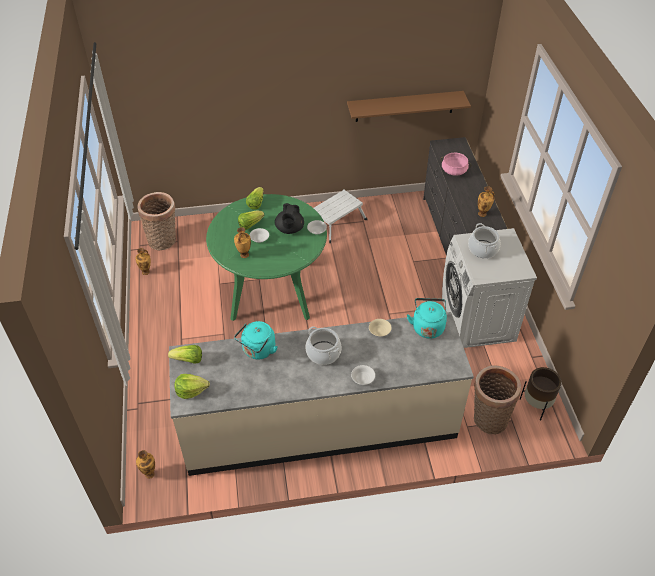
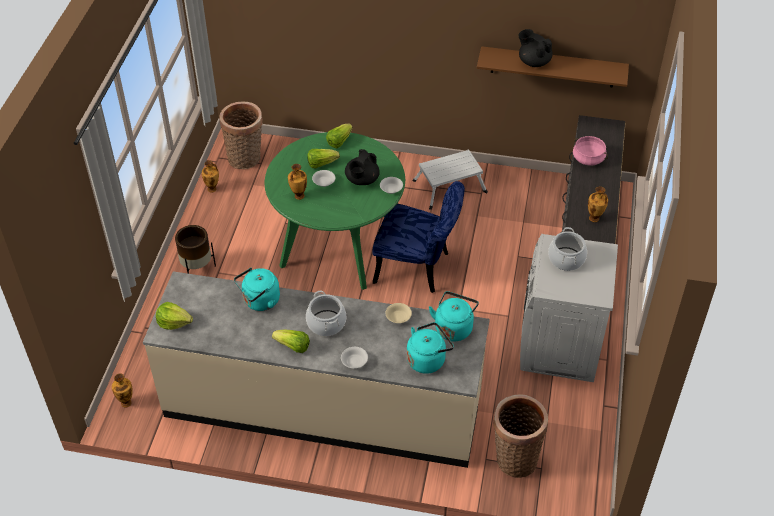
camera: 20 degrees right, 0 degrees up
(188, 360) = (185, 291): lettuce -> lettuce (293, 347)
(343, 291) = (418, 268): none -> blue chair
(393, 104) = (533, 62): none -> black teapot
(421, 359) = (428, 359): none -> turquoise kettle
(536, 405) = (579, 460): brown planter -> brown planter (197, 268)

